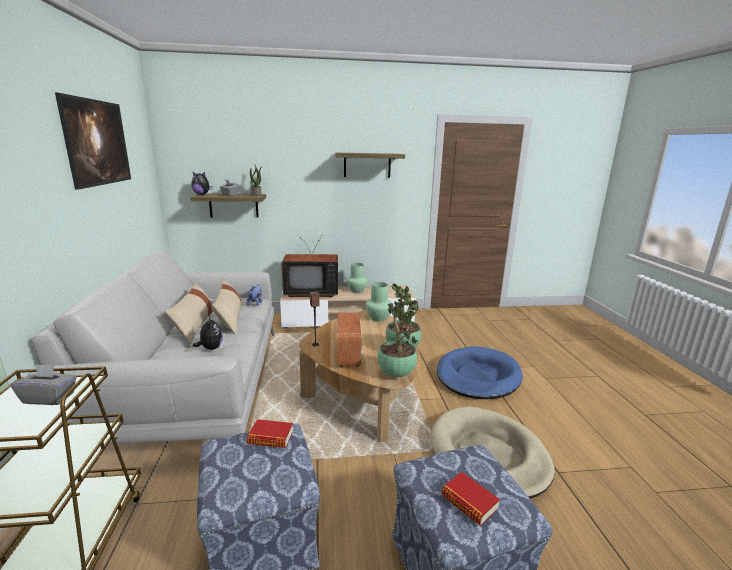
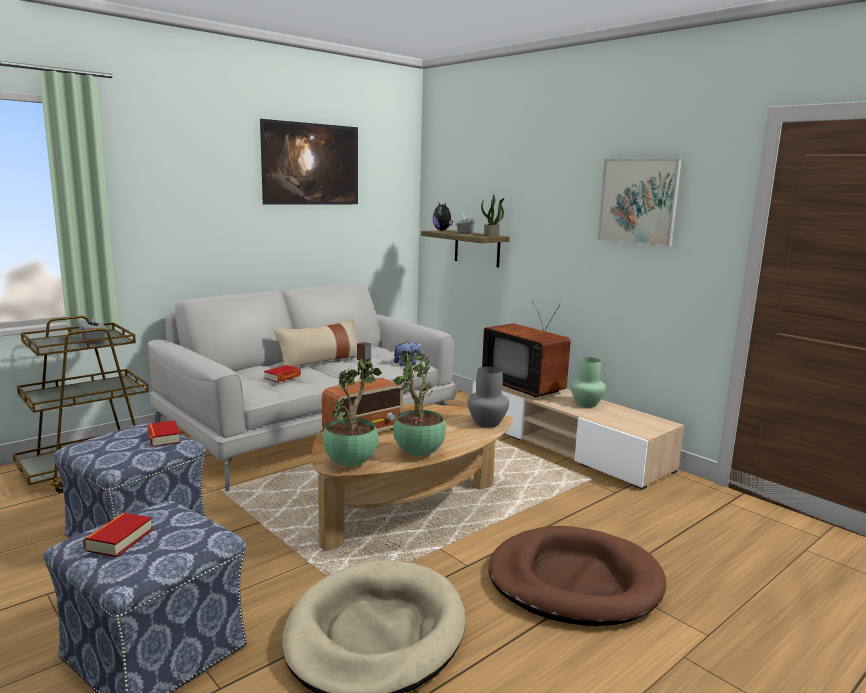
camera: 55 degrees right, 5 degrees down
(210, 348) = (282, 377): plush toy -> book
(230, 319) = (353, 367): beige pillow -> none
(367, 165) = (638, 201): shelf -> picture
(378, 318) = (486, 423): green vase -> grey vase
(478, 376) = (574, 581): blue dog bed -> brown dog bed

